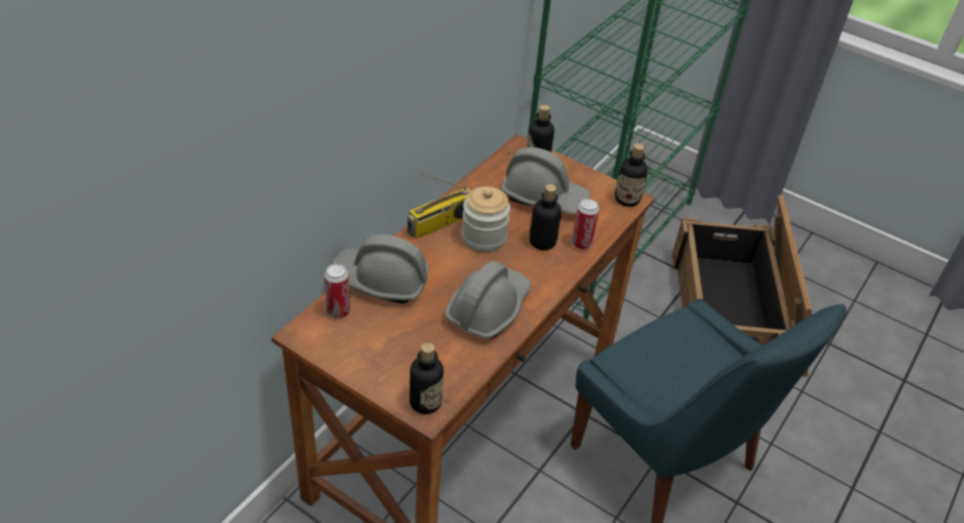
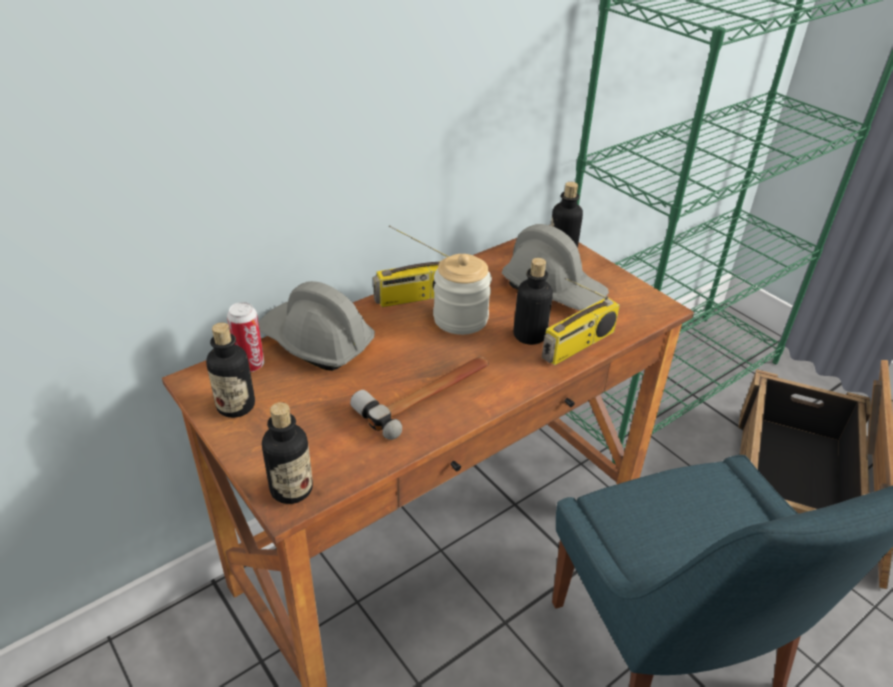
camera: 20 degrees right, 5 degrees down
(488, 308) = (427, 395): grey hard hat -> hammer
(581, 244) = (578, 345): can -> radio
(627, 199) = (656, 308): bottle -> bottle (236, 406)

